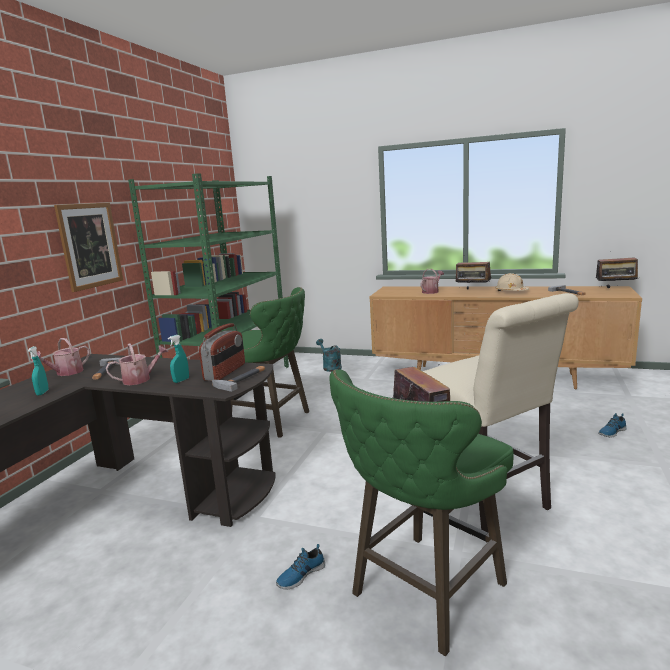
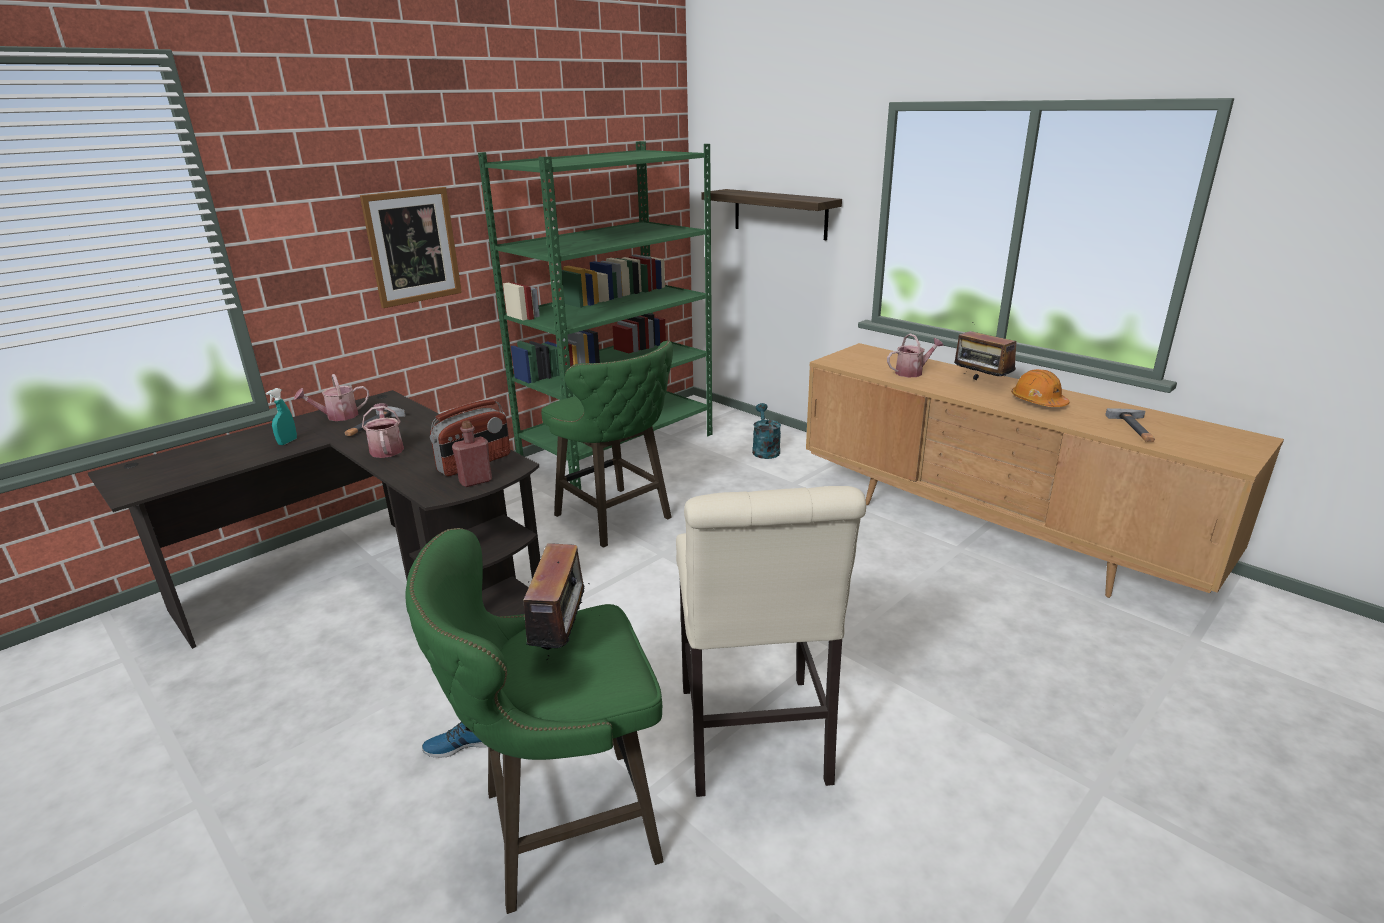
camera: 25 degrees right, 10 degrees up
(140, 379) = (386, 448): watering can -> watering can turned 105 degrees counterclockwise
(181, 380) = (419, 463): turquoise spray bottle -> none
(242, 379) = (475, 481): hammer -> red bottle
(310, 220) = (780, 214): none -> shelf
(511, 291) = (1038, 402): beige hard hat -> orange hard hat
(611, 432) = (1077, 697): shoe -> none
(616, 288) = (1242, 439): radio -> none

